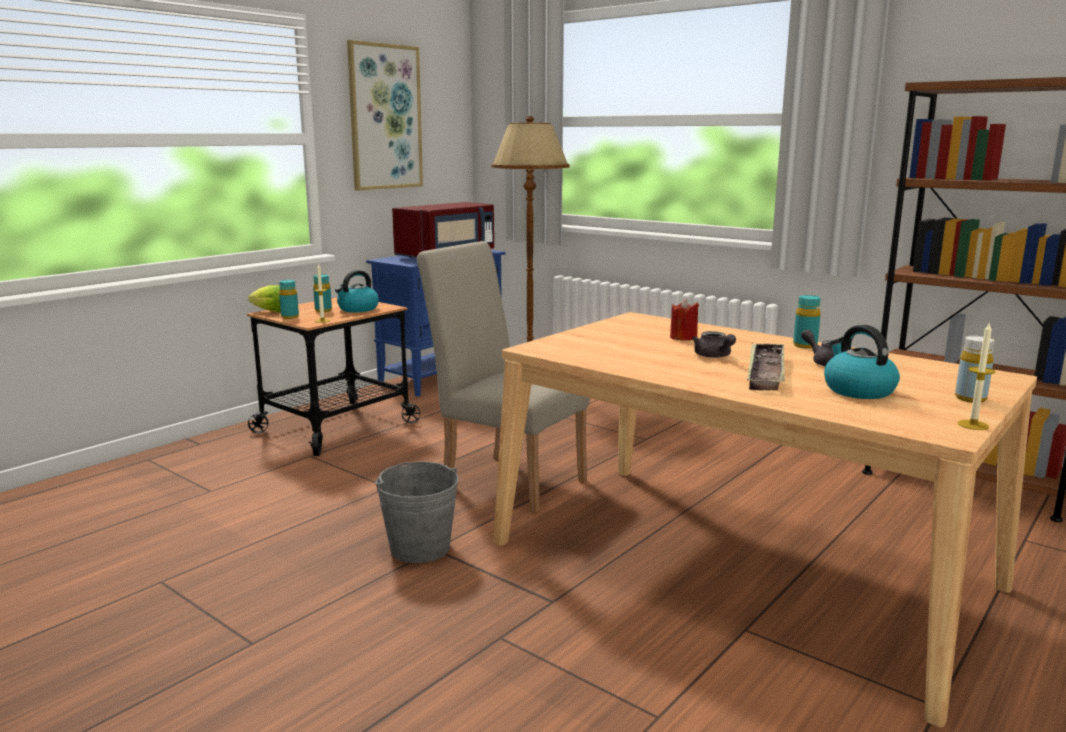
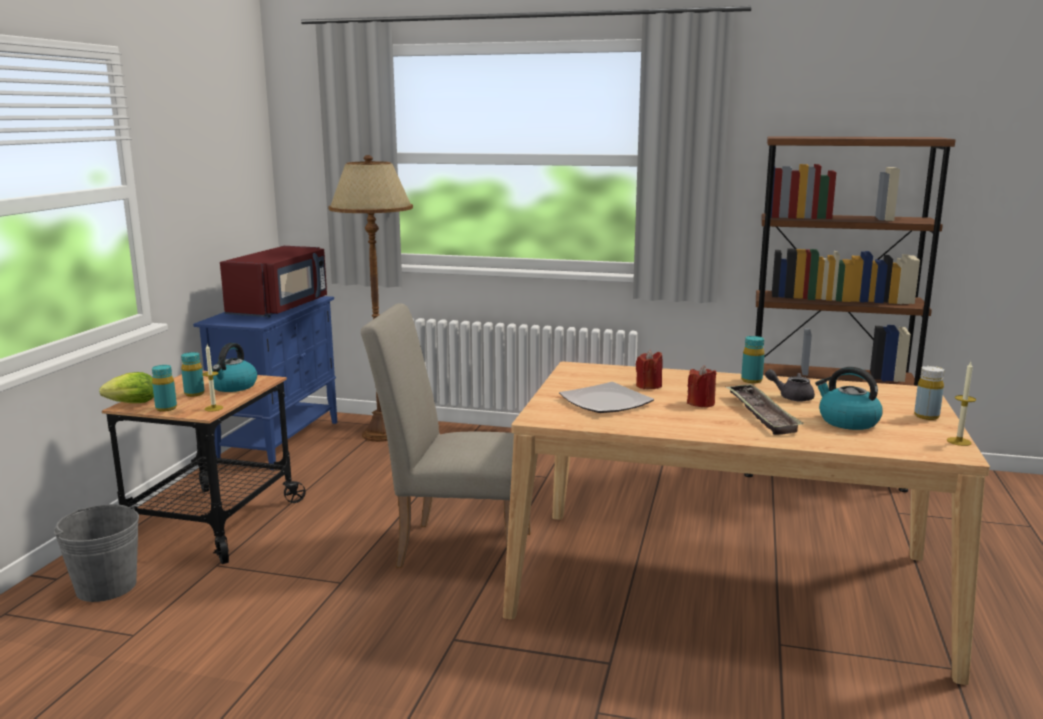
camera: 25 degrees left, 0 degrees up
(385, 117) = (198, 159): picture -> none
(420, 548) = (438, 642): grey bucket -> grey bucket (106, 587)
(617, 344) = (605, 402): none -> plate
(714, 356) = (701, 403): grey teapot -> red candle

